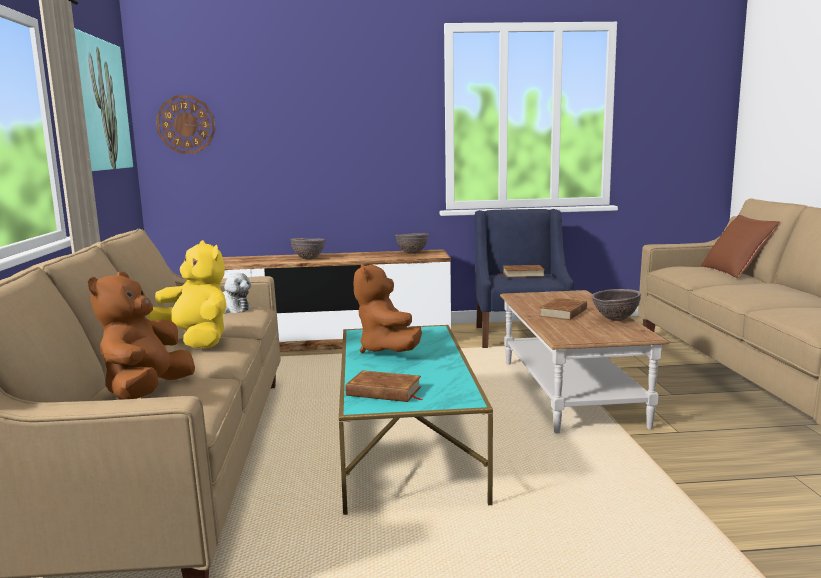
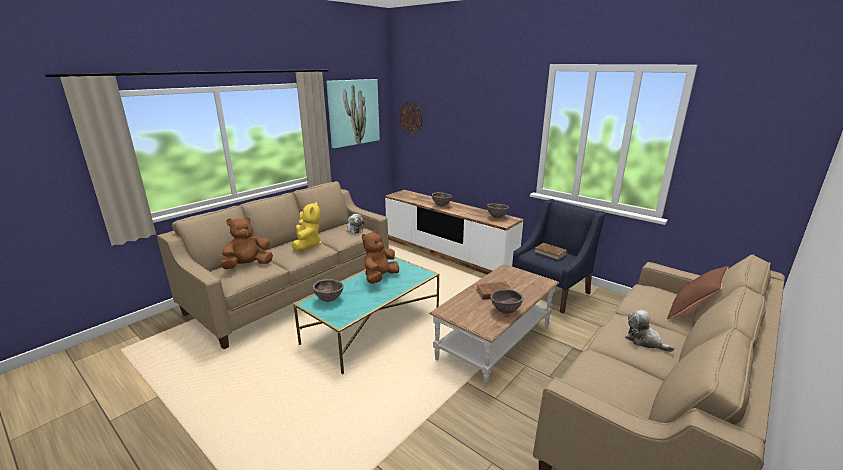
camera: 45 degrees right, 10 degrees up
(384, 391) = (329, 300): brown book -> brown bowl
(768, 290) = (644, 341): none -> plush toy

